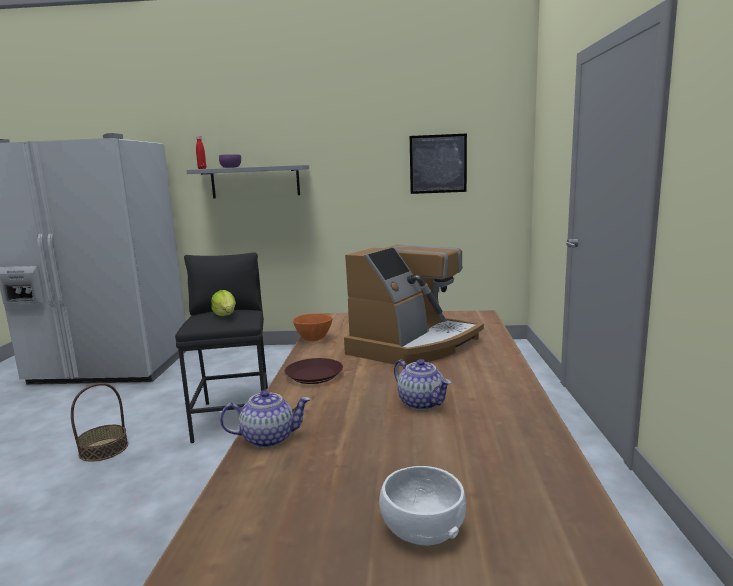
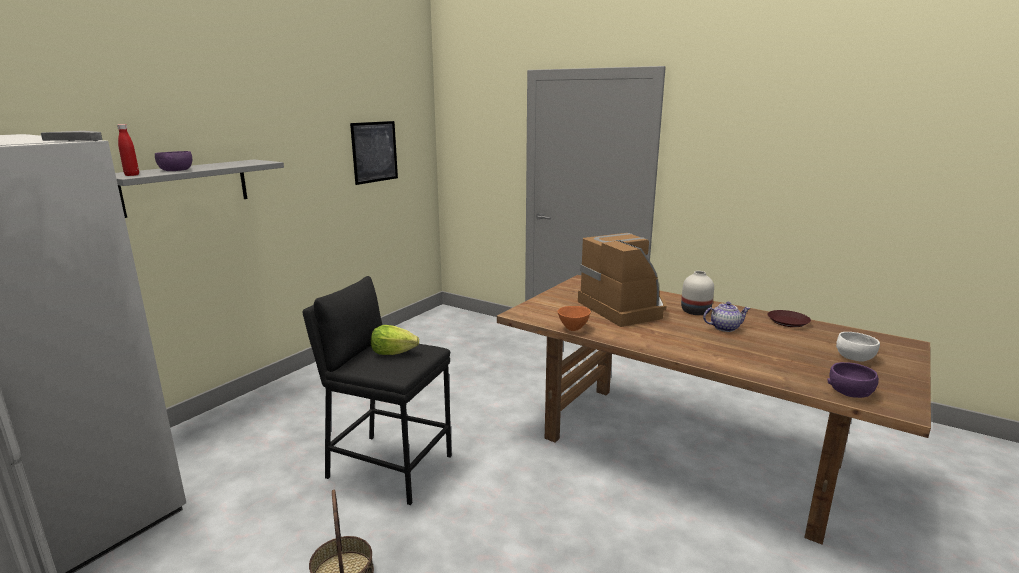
camera: 60 degrees left, 5 degrees up
(236, 531) = (850, 392): none -> purple bowl
(269, 438) = (749, 370): teapot -> none
(314, 375) = (654, 342): brown plate -> brown plate (787, 322)
(465, 378) = (695, 311): none -> white vase

